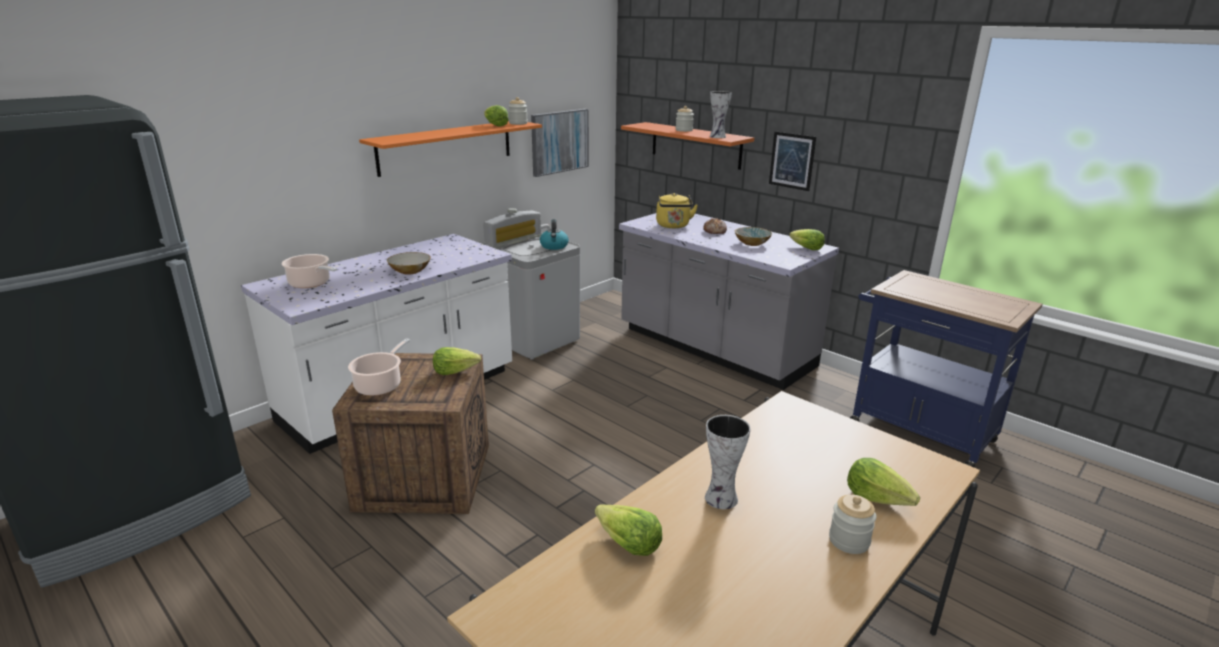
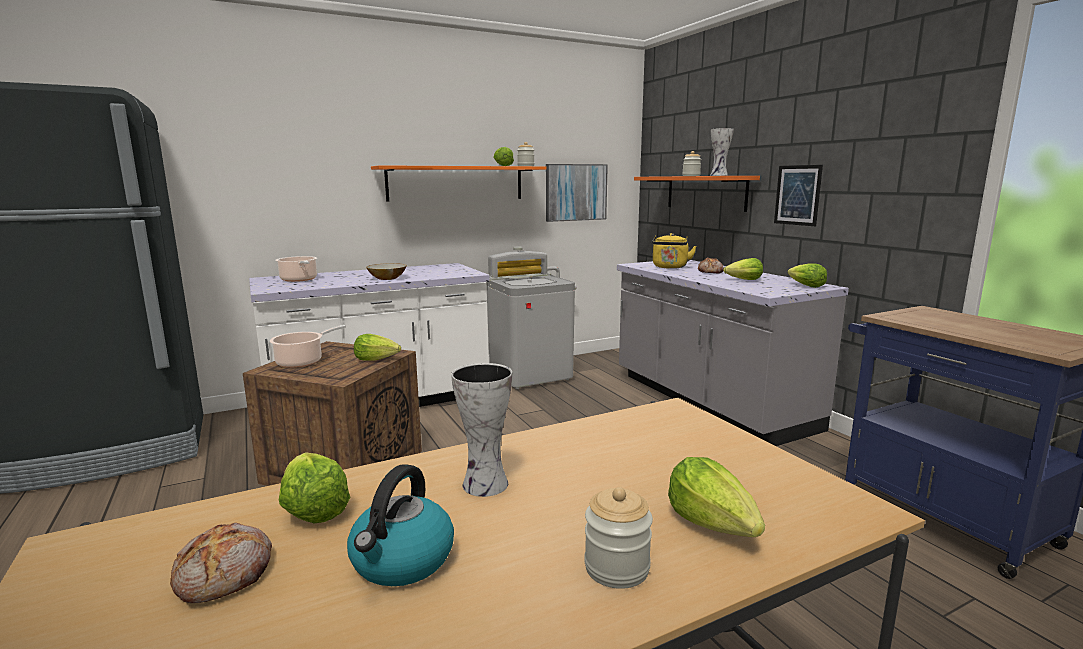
camera: 20 degrees right, 10 degrees down
(554, 246) = (550, 282): kettle -> kettle (402, 561)
(629, 604) = (226, 574): none -> bread
(752, 243) = (744, 280): bowl -> lettuce

